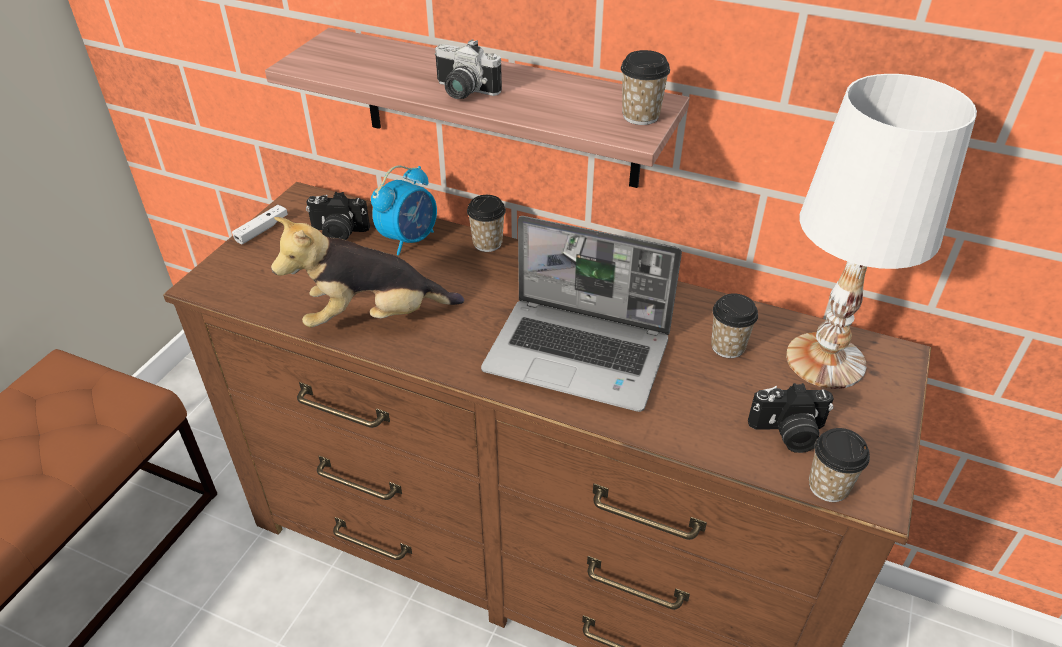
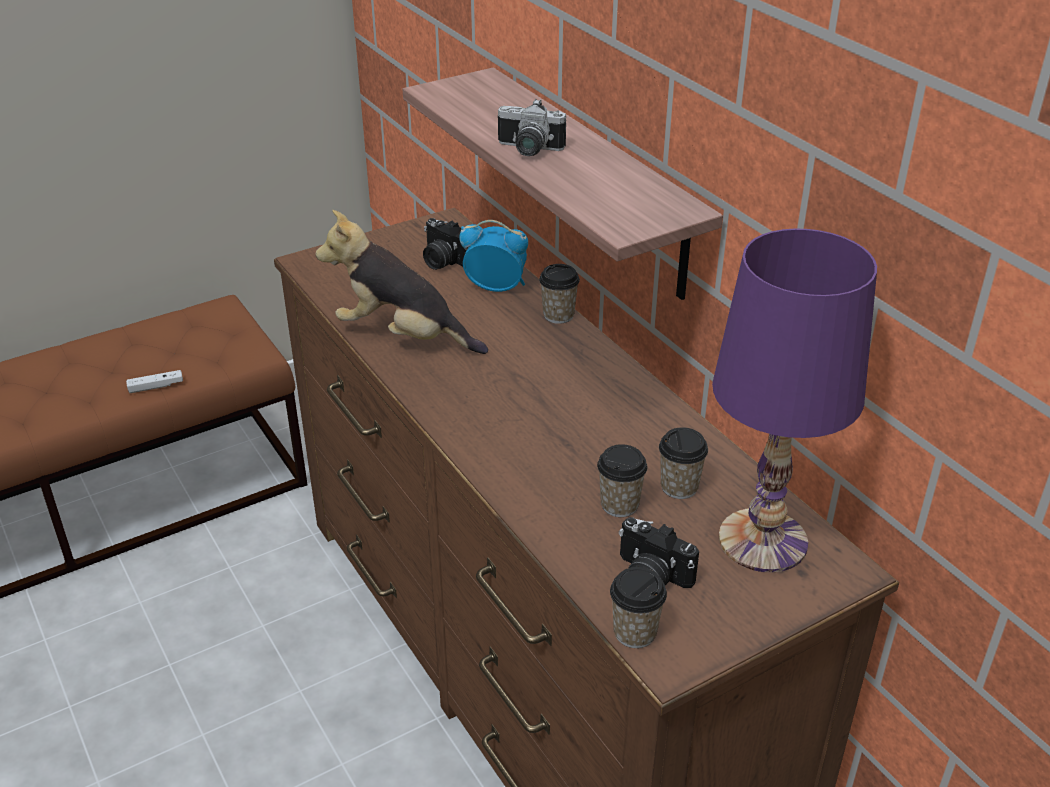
camera: 35 degrees right, 5 degrees down
(262, 230) = (388, 236): white game controller -> white game controller (156, 386)
(409, 239) = (496, 287): alarm clock -> alarm clock turned 150 degrees counterclockwise
(462, 92) = (528, 150): camera -> camera turned 45 degrees counterclockwise
(580, 355) = (537, 434): laptop -> none
(640, 116) = (651, 216): cup -> cup (619, 505)
(826, 361) = (763, 541): white table lamp -> purple table lamp

